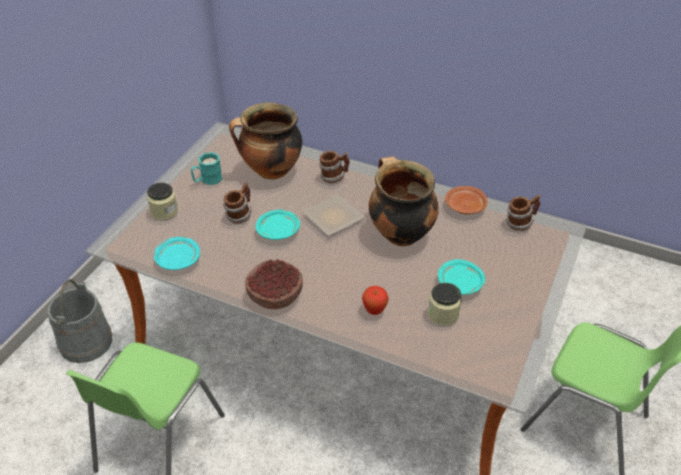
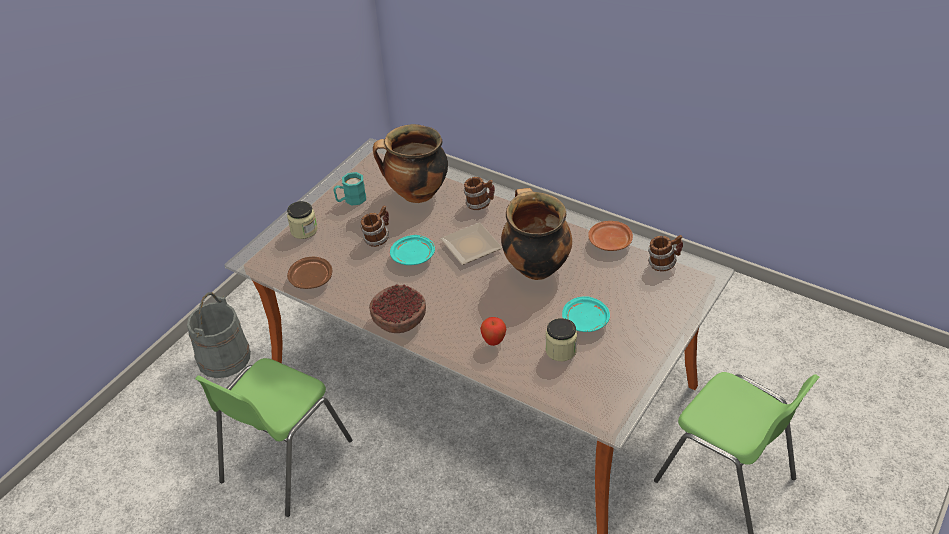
camera: 10 degrees right, 0 degrees up
(178, 259) = (311, 279): turquoise plate -> brown plate

